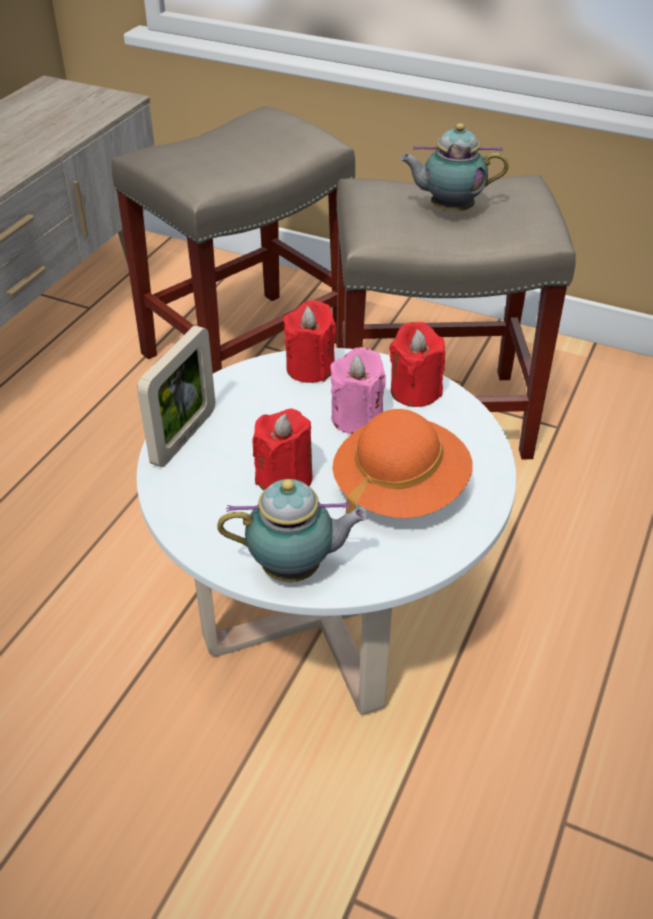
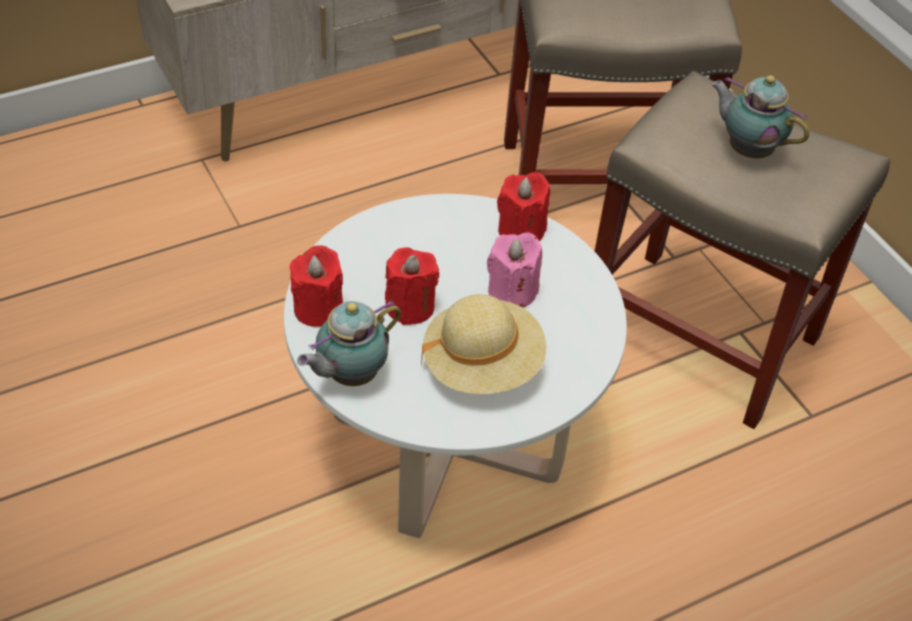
camera: 35 degrees right, 5 degrees up
(184, 437) = (373, 233): picture frame -> none
(295, 569) = (349, 375): teapot -> teapot turned 105 degrees clockwise
(400, 489) = (482, 365): orange hat -> beige hat
(415, 391) = (582, 296): red candle -> red candle (318, 309)

